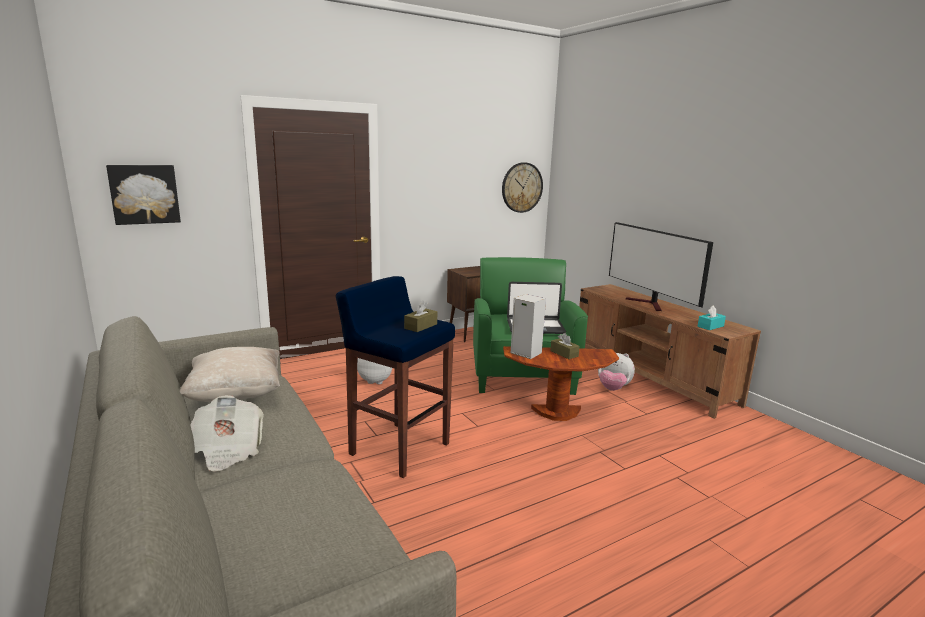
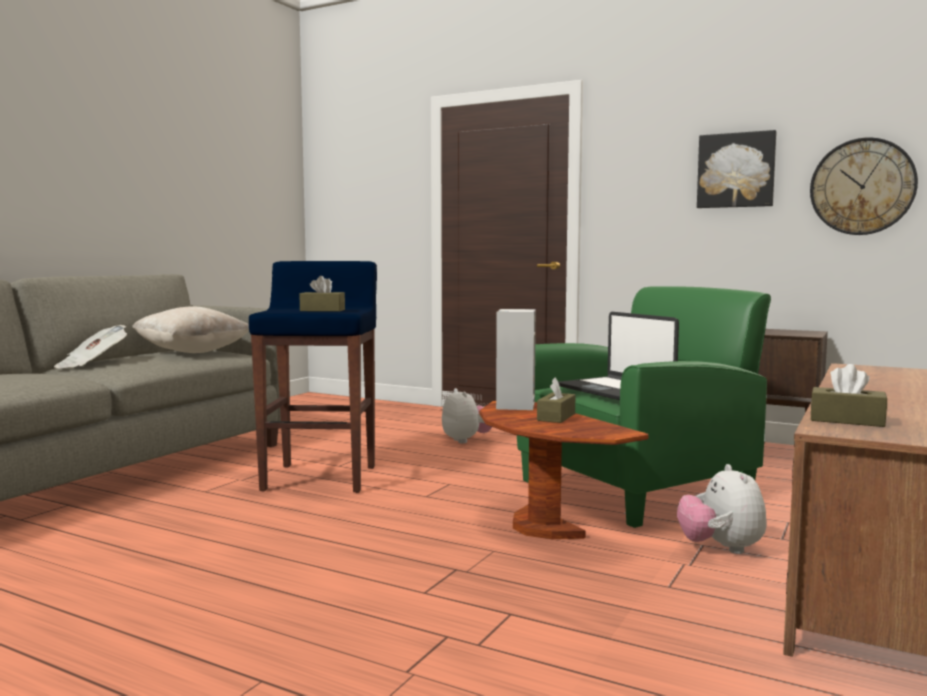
camera: 60 degrees right, 10 degrees down
(144, 194) = (349, 205): picture -> picture (736, 170)
(649, 304) = (870, 389): television -> none
(710, 326) = (847, 420): turquoise tissue box -> brown tissue box

